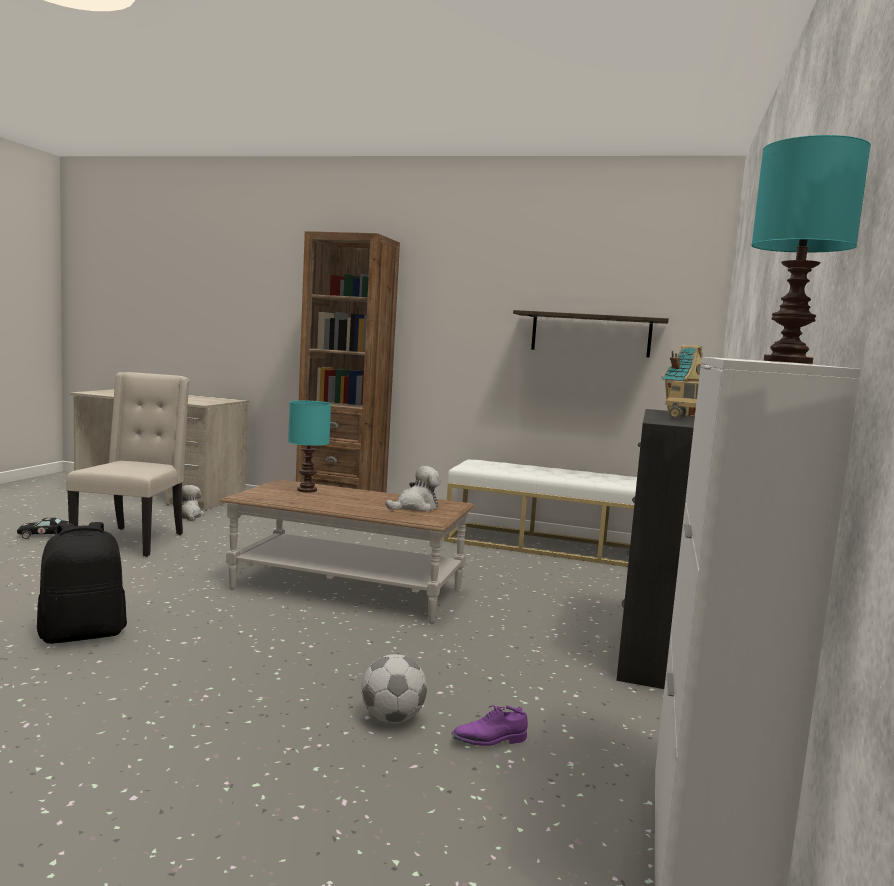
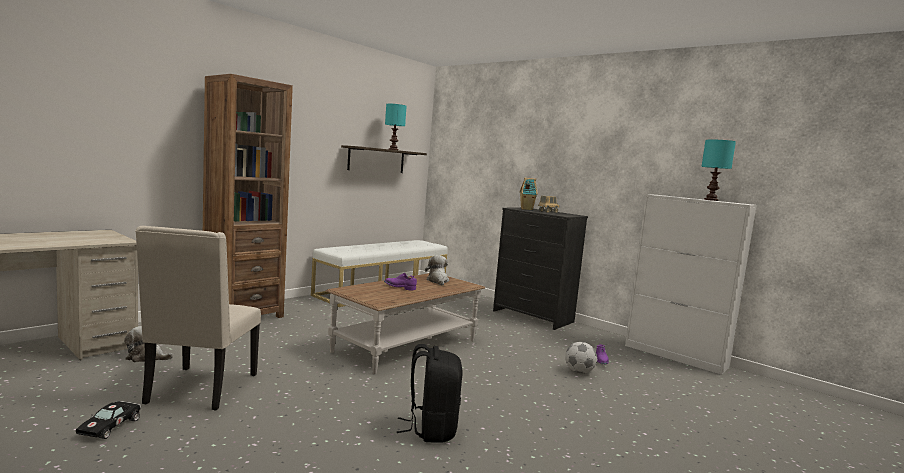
camera: 65 degrees left, 0 degrees up
(132, 541) = (200, 389): beige chair -> beige chair turned 120 degrees counterclockwise
(306, 490) = (374, 289): turquoise table lamp -> turquoise table lamp (393, 149)
(338, 497) = (399, 287): none -> purple shoe

